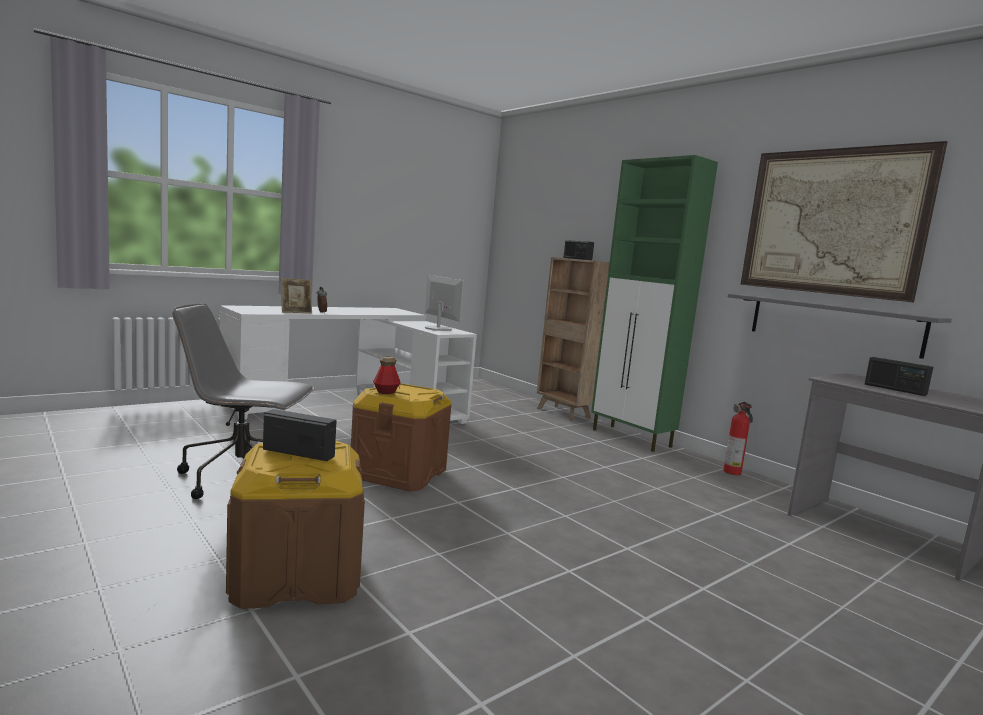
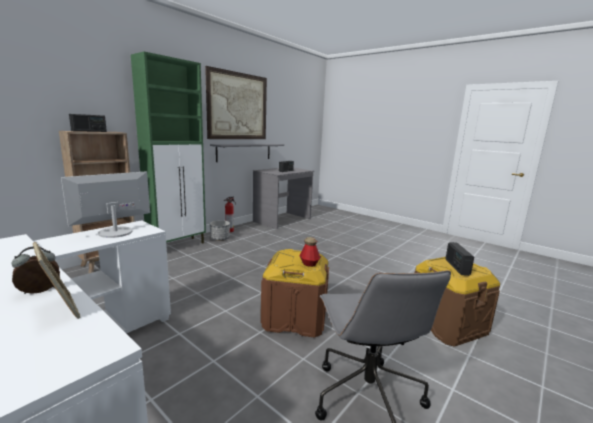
camera: 100 degrees left, 5 degrees up
(680, 462) = (220, 239): none -> planter

